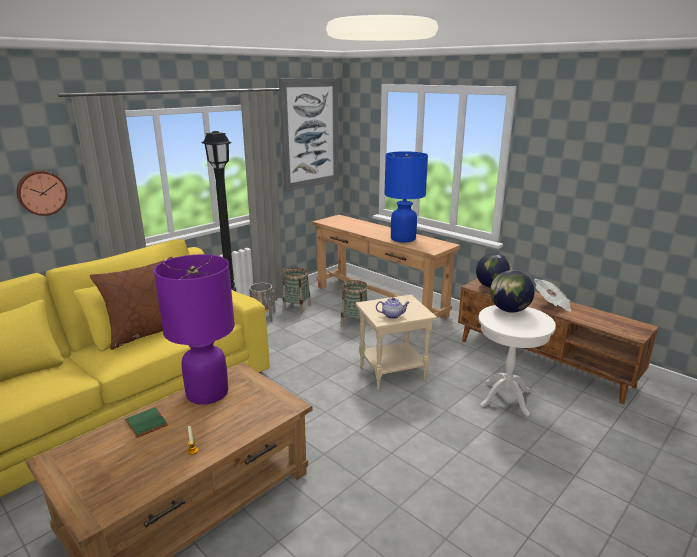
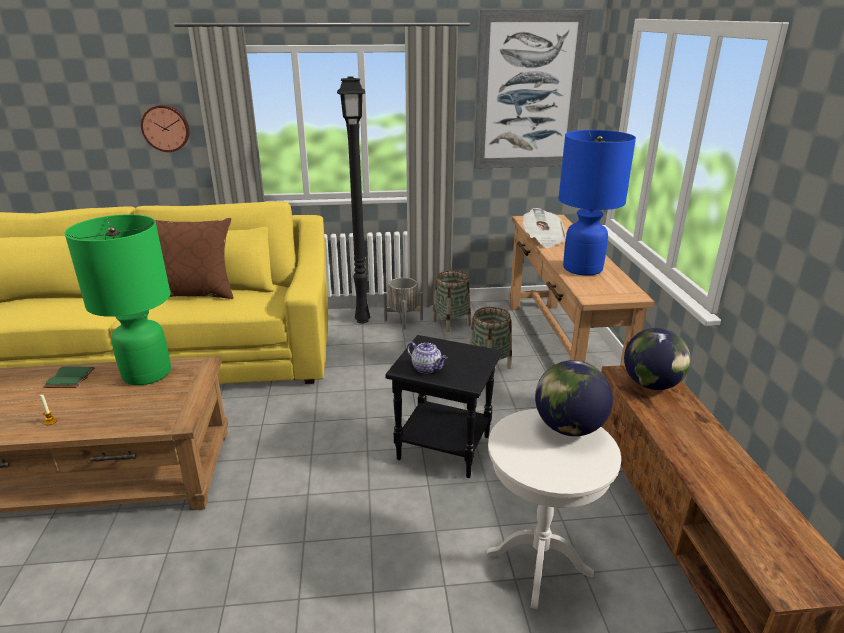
camera: 40 degrees right, 5 degrees up
(207, 393) = (147, 374): purple table lamp -> green table lamp
(392, 371) = (445, 447): beige side table -> black side table
(552, 304) = (707, 454): newspaper -> newspaper (543, 240)

